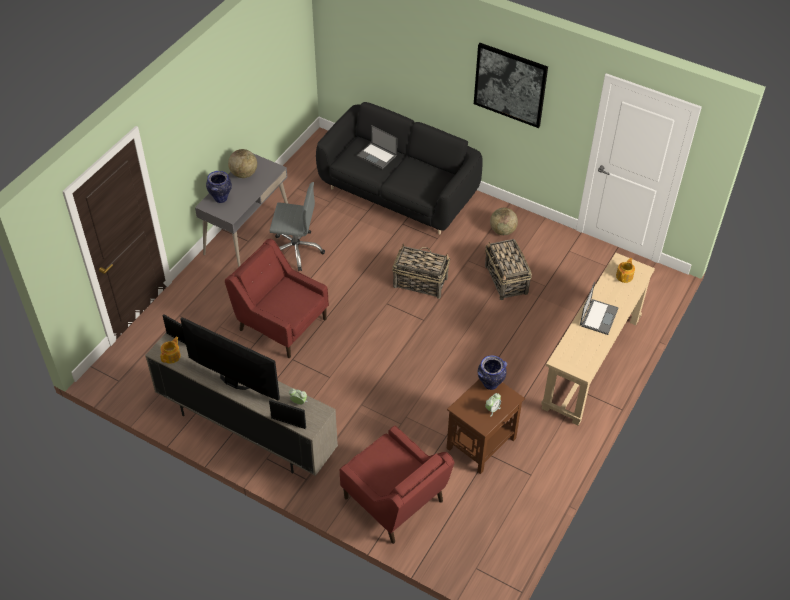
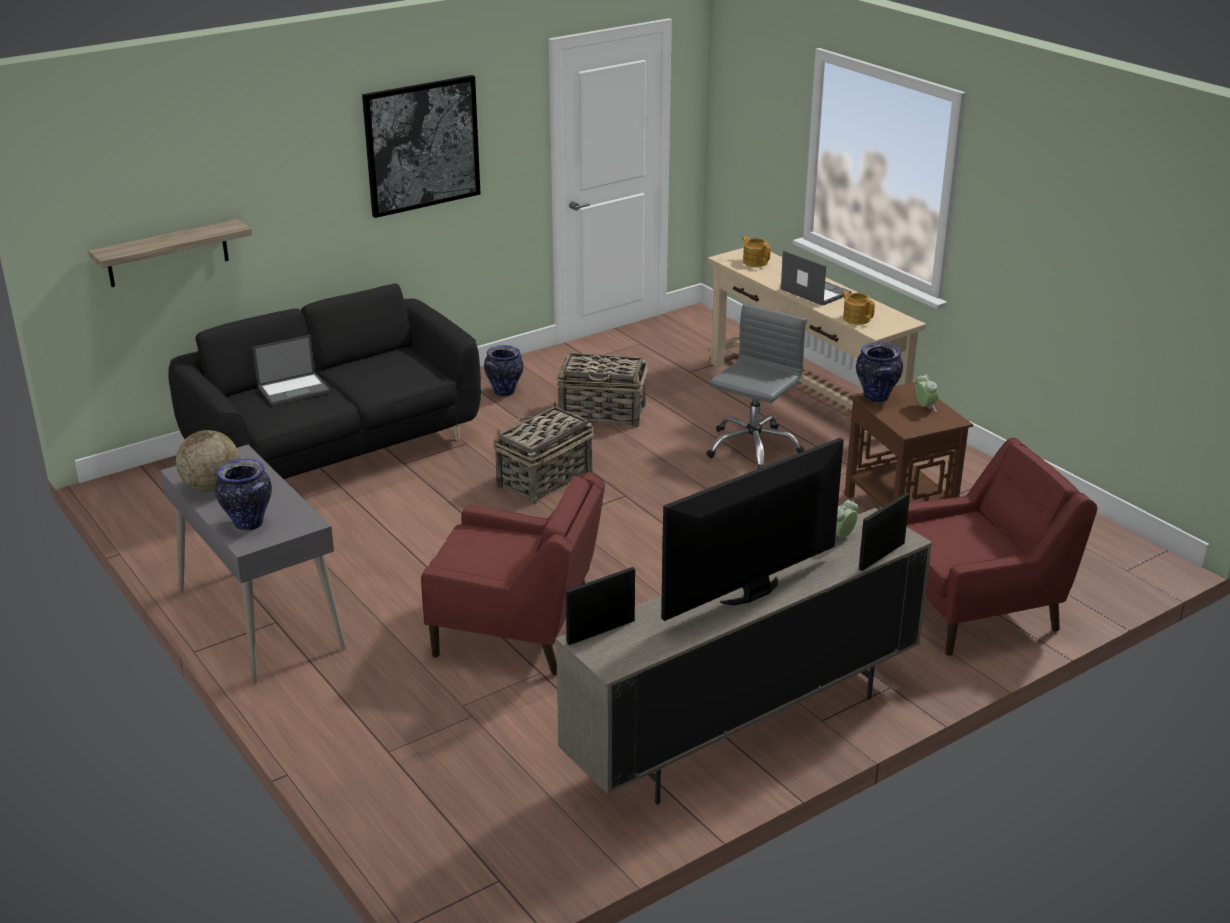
camera: 65 degrees left, 20 degrees down
(172, 356) = (635, 650): teapot -> teapot (856, 318)
(281, 323) = (517, 631): red armchair -> red armchair turned 135 degrees counterclockwise
(296, 250) = (355, 575): grey office chair -> grey office chair (752, 447)
(369, 59) = (167, 253): none -> shelf
(502, 231) = (504, 392): globe -> vase

